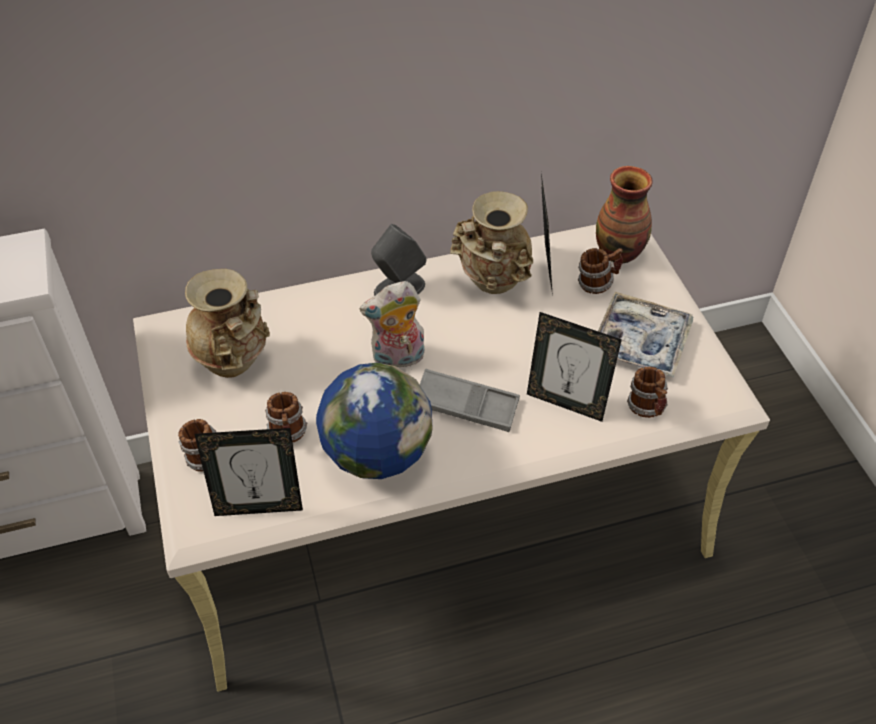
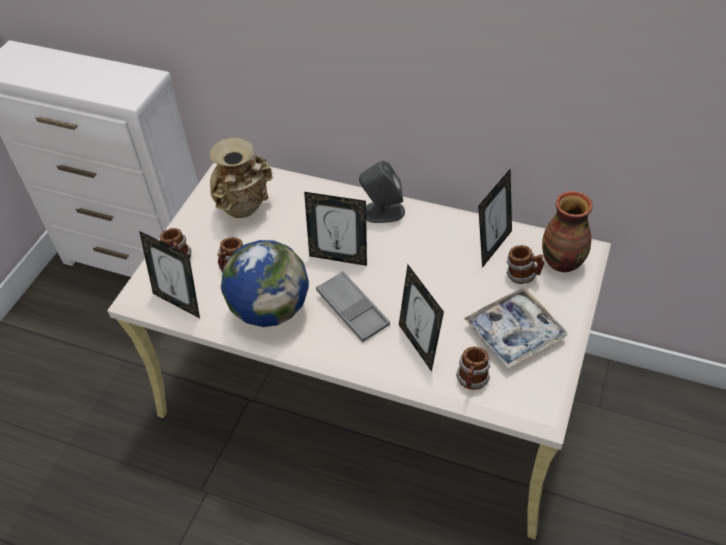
camera: 40 degrees right, 0 degrees up
(397, 359) = (339, 257): plush toy -> picture frame
(493, 284) = (448, 239): beige vase -> none

